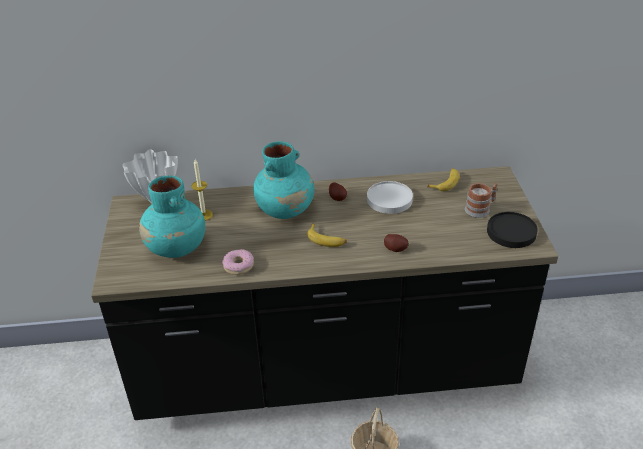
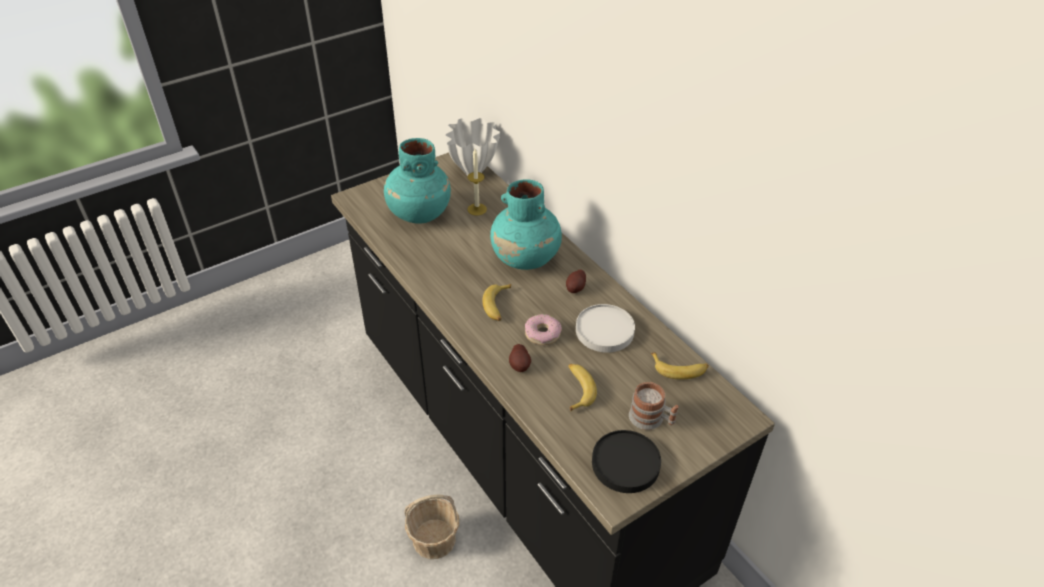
camera: 60 degrees right, 5 degrees up
(238, 265) = (418, 261): donut -> donut (542, 334)
(436, 230) = (577, 389): none -> banana

